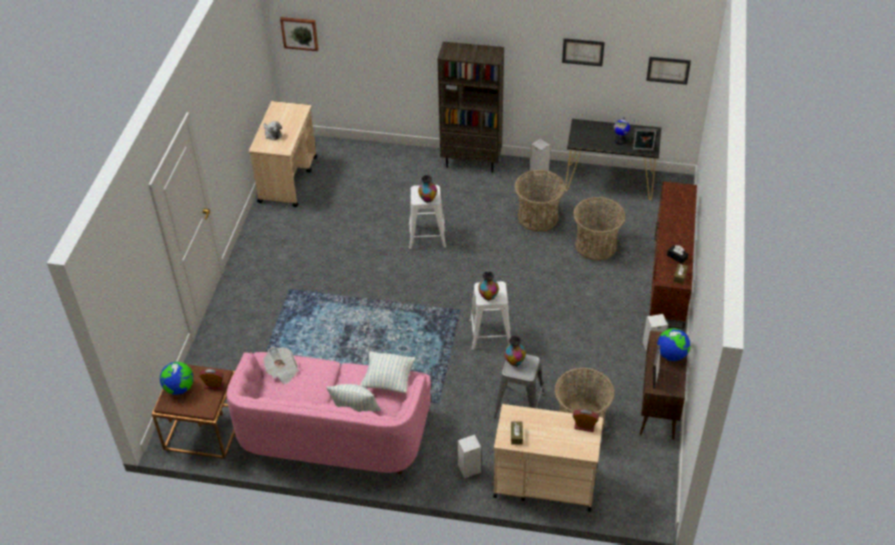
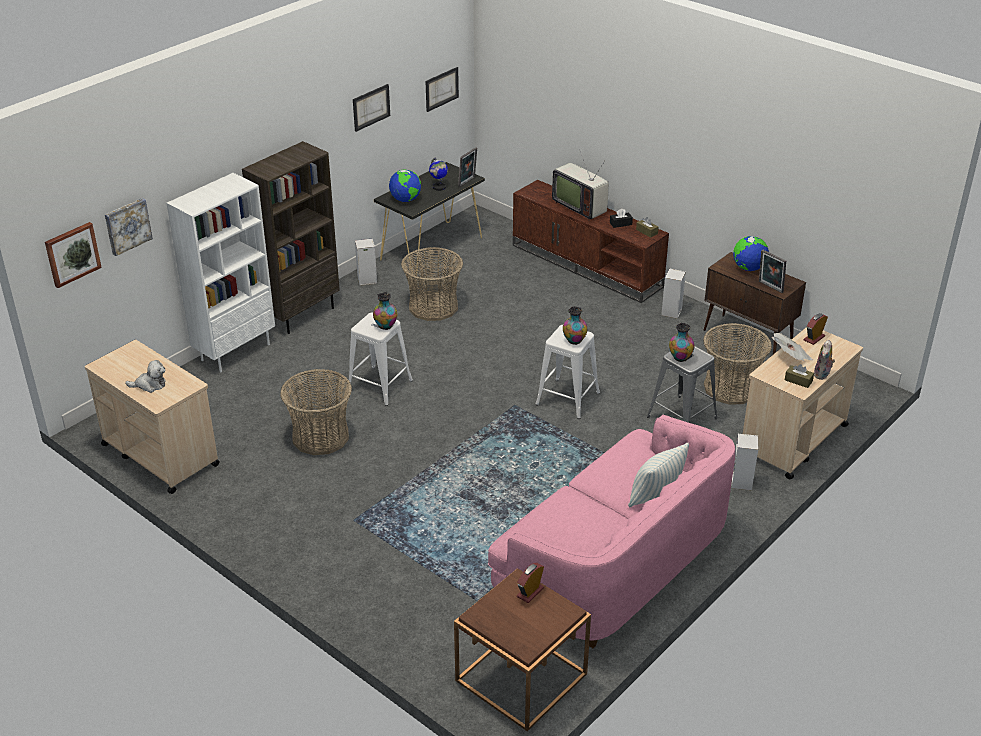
camera: 60 degrees left, 10 degrees down
(179, 388) = (509, 626): globe -> globe (405, 200)
(282, 371) = (548, 530): newspaper -> newspaper (791, 357)
(343, 35) = (127, 226): none -> picture
(388, 380) = (628, 455): pillow -> none
(408, 155) = (235, 351): none -> white bookcase
(536, 448) = (822, 375): none -> plush toy
(596, 245) = (510, 290): basket -> basket (320, 436)
(679, 225) = (580, 207): none -> television

